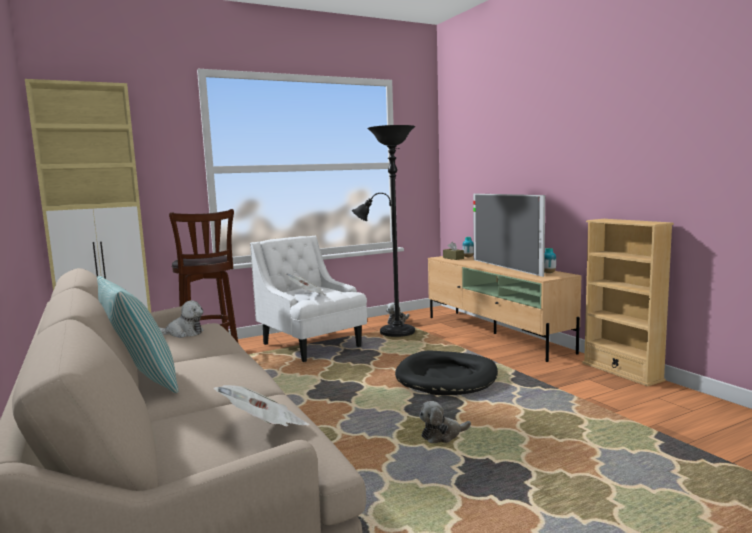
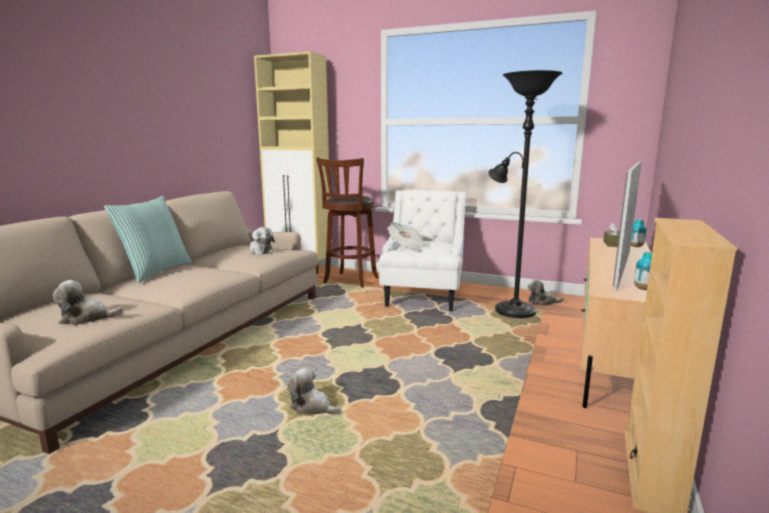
camera: 50 degrees right, 5 degrees up
(264, 428) = (86, 318): newspaper -> plush toy
(447, 377) = (443, 368): black dog bed -> none

